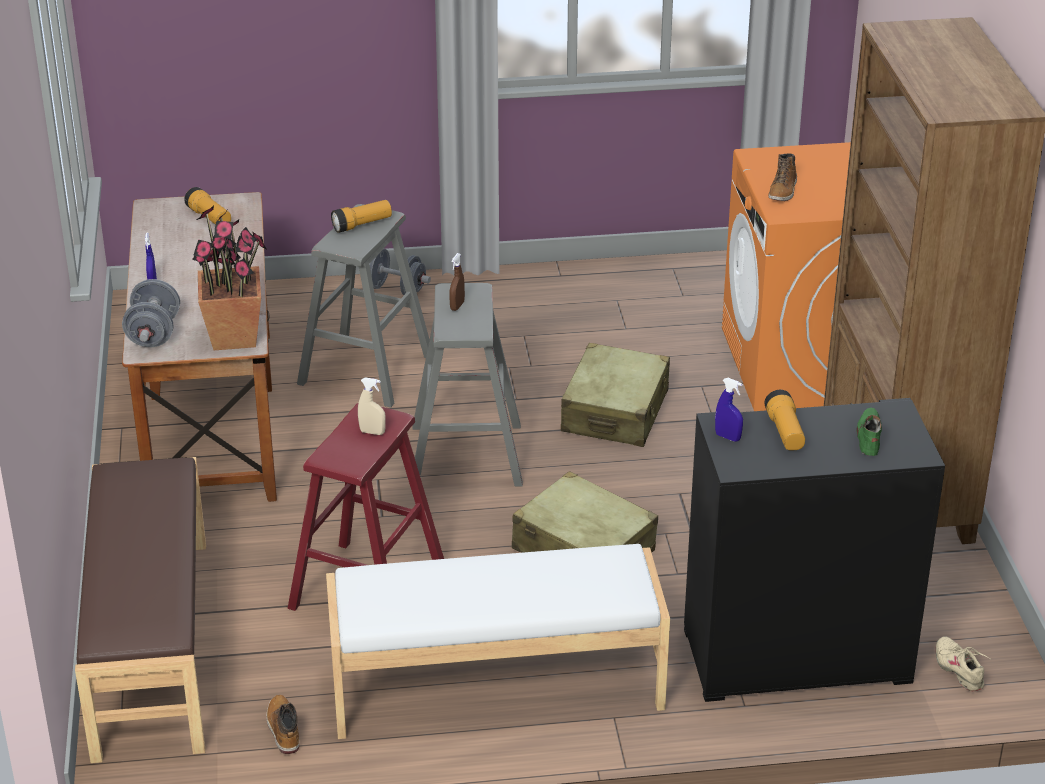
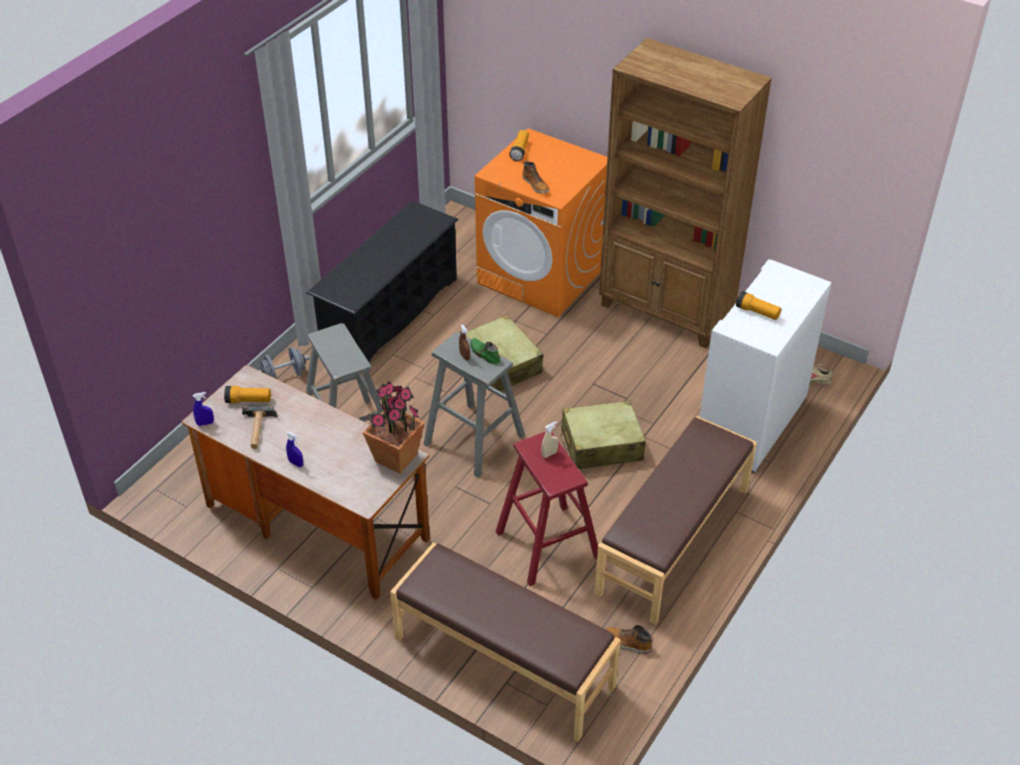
camera: 50 degrees left, 10 degrees up
(154, 334) = (352, 489): grey dumbbell -> none
(174, 243) = (258, 430): none -> hammer
(362, 225) = (334, 345): flashlight -> flashlight (519, 150)
(496, 688) = (674, 541): white bench -> brown bench
(583, 301) = (389, 313): none -> black shoe rack
(727, 437) = (742, 332): blue spray bottle -> blue spray bottle (205, 423)
(795, 656) = (752, 423): black cabinet -> white cabinet
(868, 436) = (787, 290): green shoe -> green shoe (484, 354)

